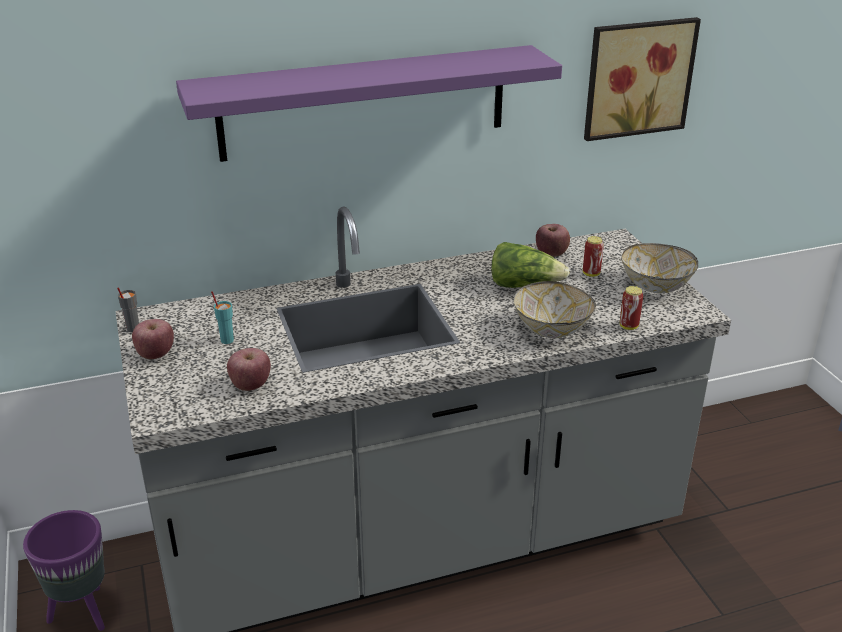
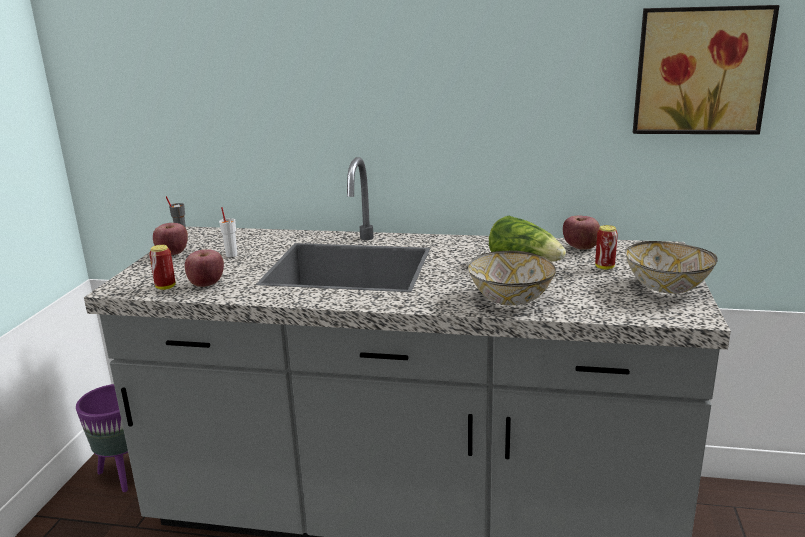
camera: 30 degrees right, 10 degrees down
(227, 340) = (231, 255): turquoise cup -> white cup
(364, 103) = (399, 68): purple shelf -> none
(628, 326) = (597, 312): can -> can (165, 287)

